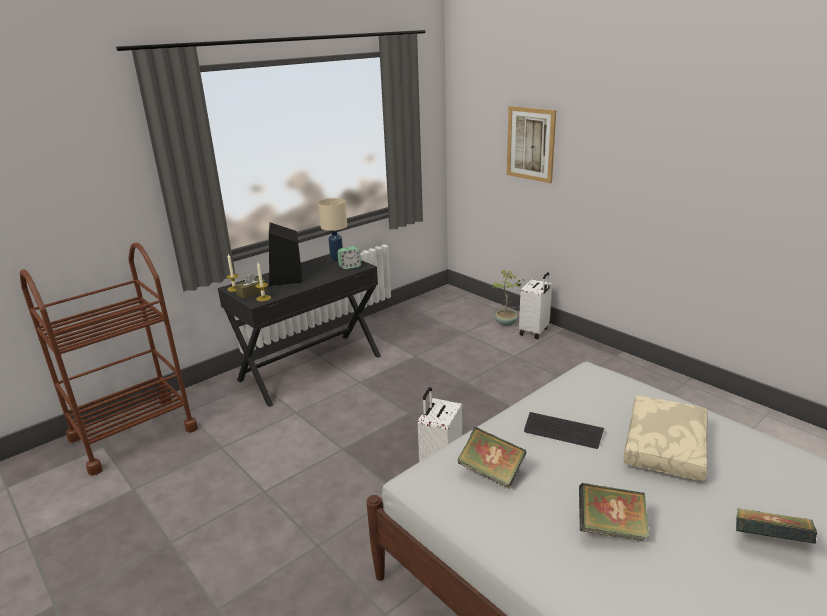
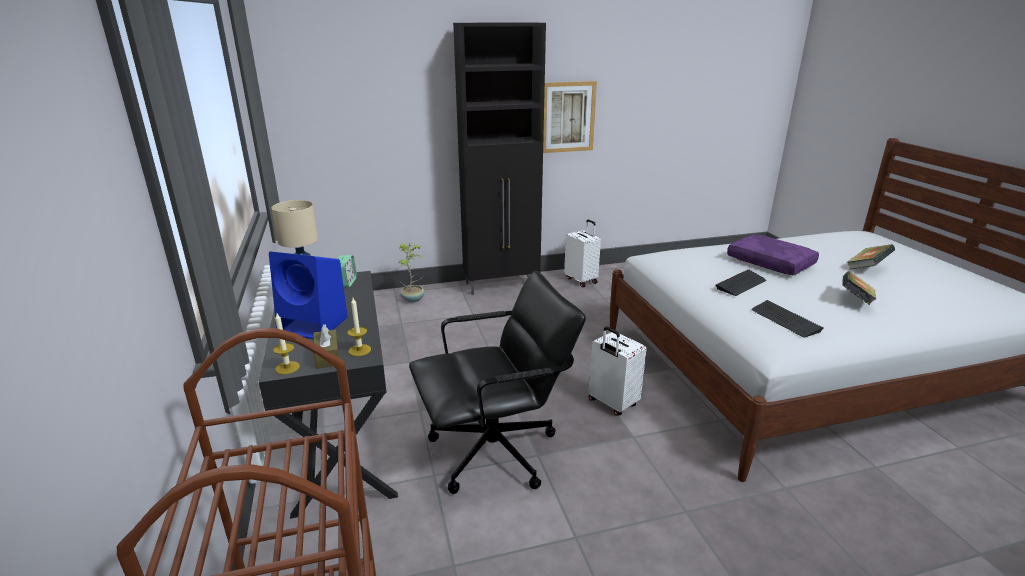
camera: 65 degrees left, 0 degrees up
(286, 278) = (315, 325): black speaker -> blue speaker
(334, 428) = (495, 452): none -> black office chair
(491, 472) = (785, 320): book -> keyboard
(530, 144) = (390, 106): picture -> picture (568, 117)
(534, 331) = (445, 293): white suitcase -> white suitcase (581, 280)
(587, 351) = (502, 285): none -> black cabinet
(667, 447) = (771, 263): beige pillow -> purple pillow

